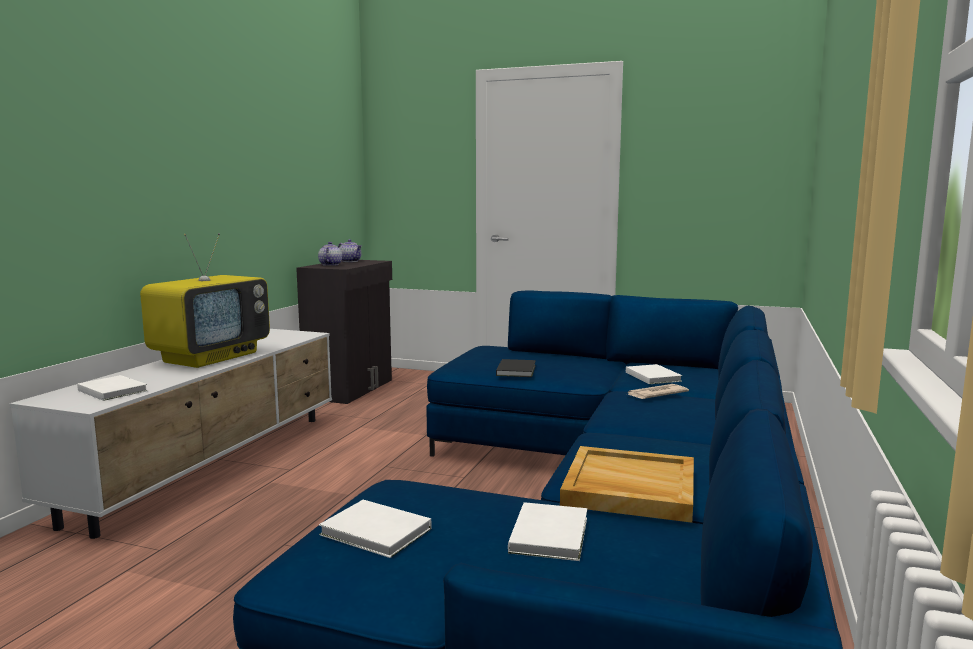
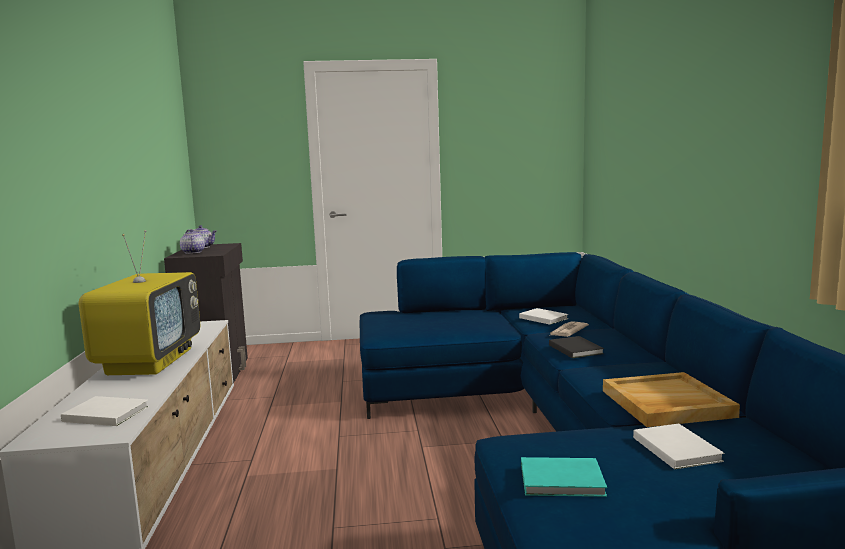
camera: 25 degrees left, 0 degrees up
(377, 533) = (564, 481): white book -> turquoise book
(517, 370) = (437, 329): black book -> black book (575, 349)

